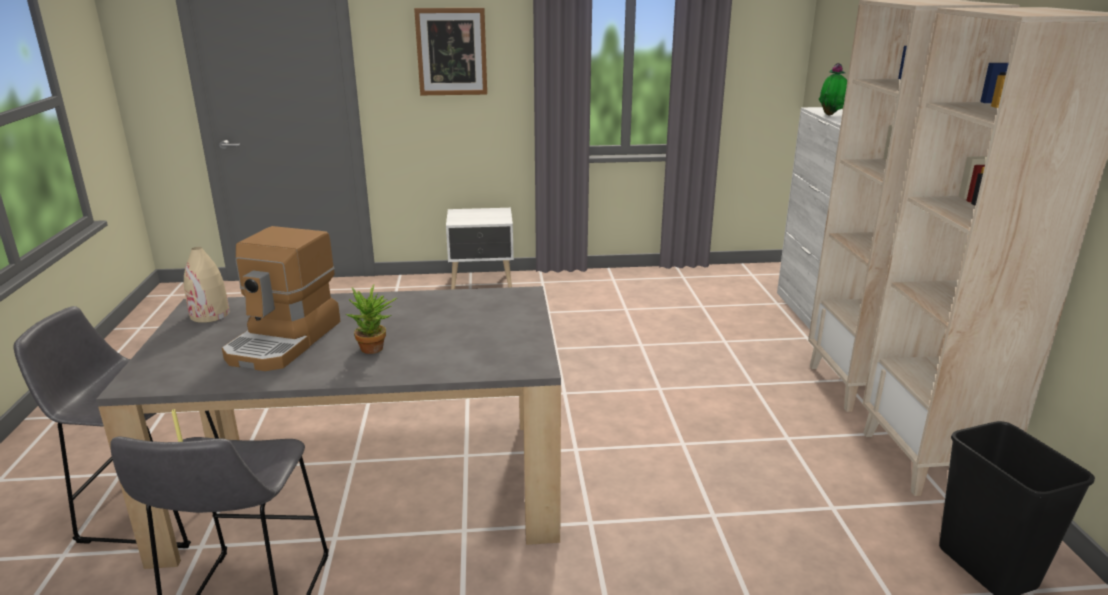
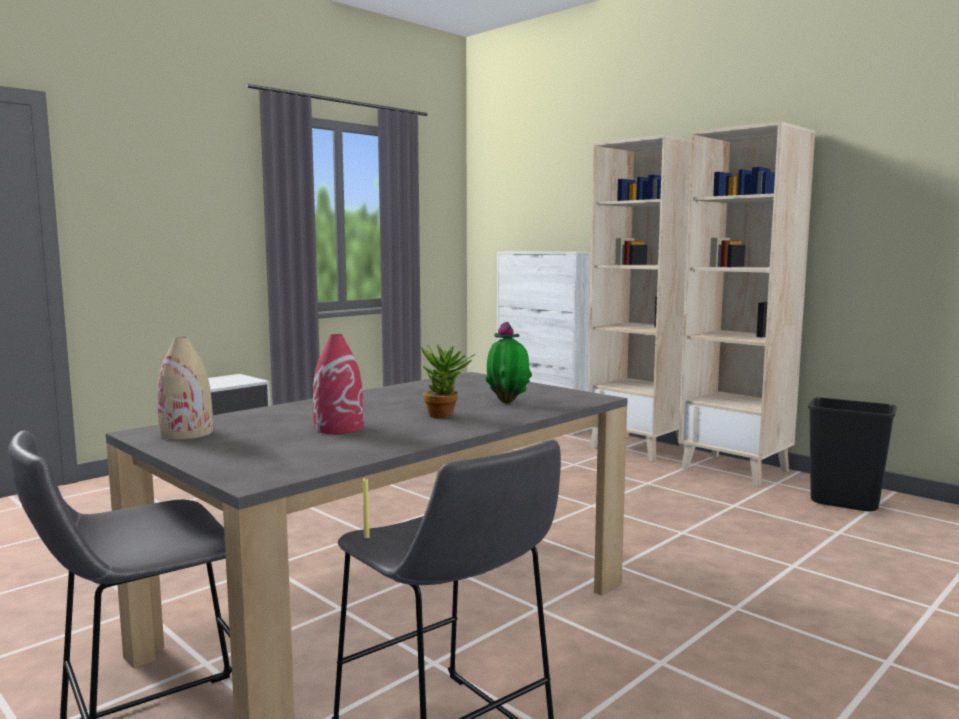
camera: 40 degrees left, 15 degrees down
(285, 341) = (339, 428): coffee machine -> red vase
(451, 52) = (173, 203): picture -> none
(831, 115) = (532, 251): potted plant -> potted plant (508, 402)

